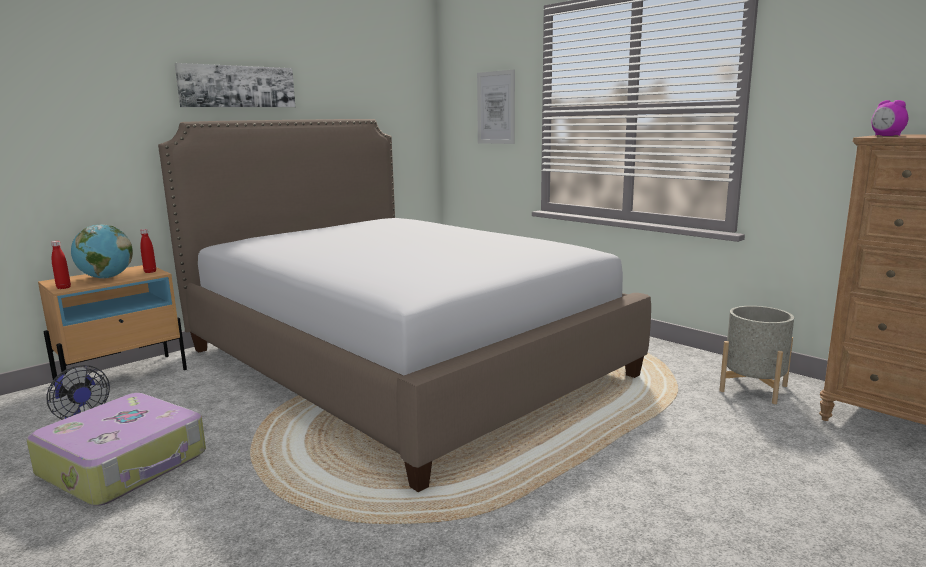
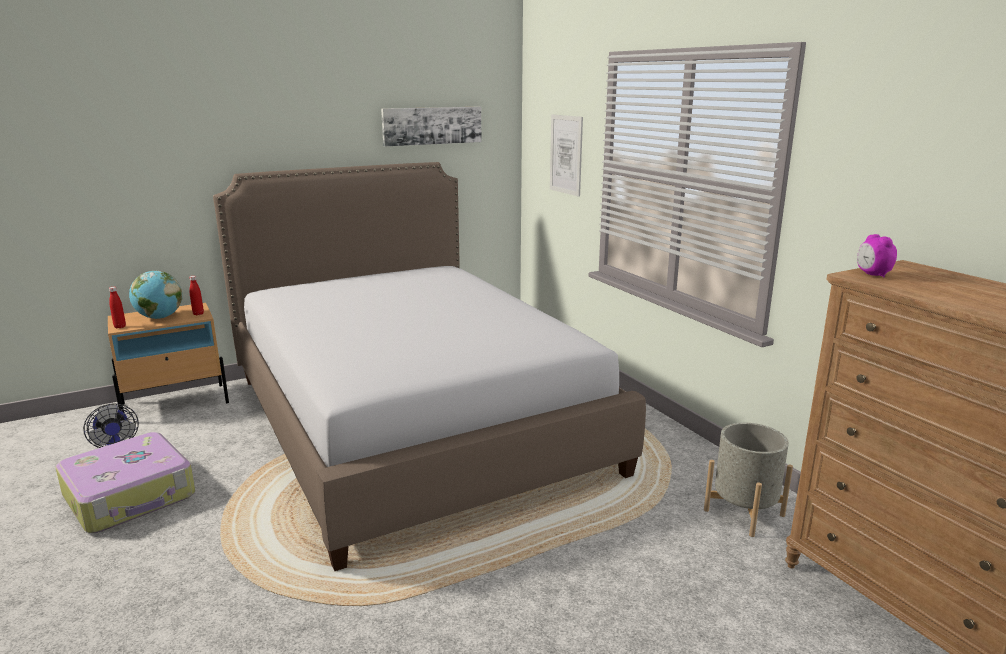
camera: 15 degrees right, 5 degrees up
(237, 86) = (294, 136): picture -> picture (432, 125)

